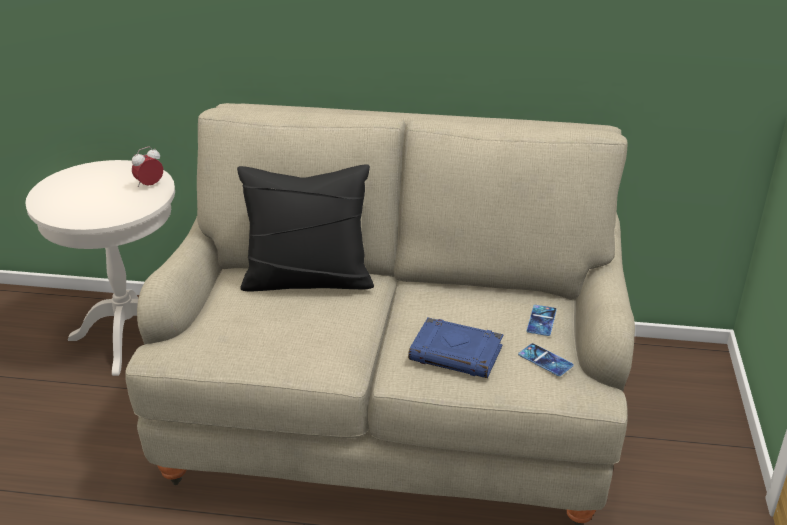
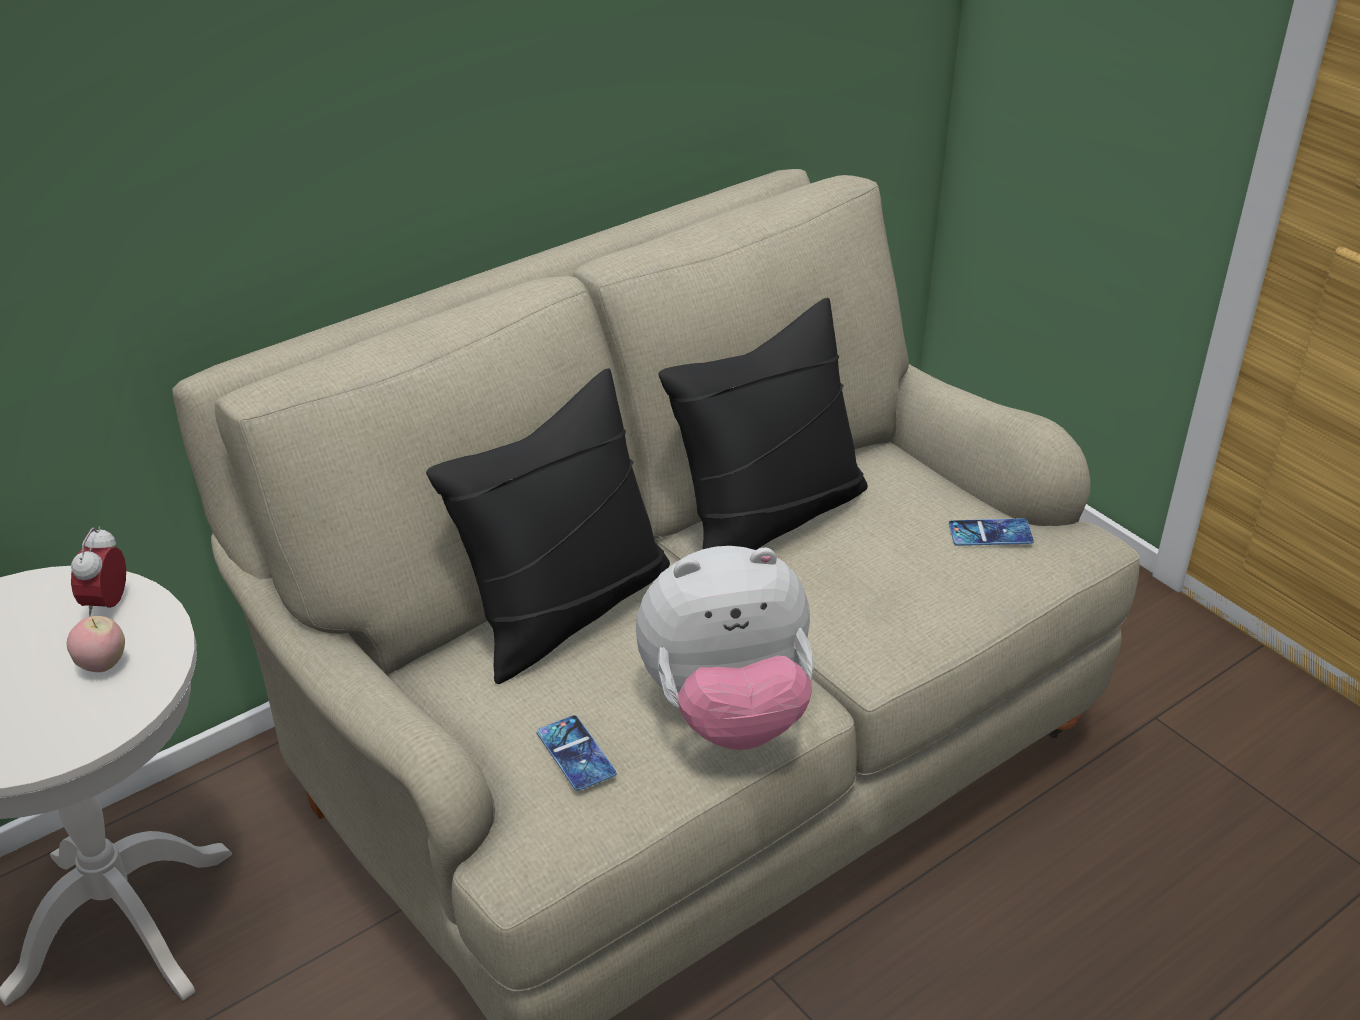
camera: 45 degrees left, 5 degrees up
(119, 202) = (102, 665): none -> apple
(306, 353) = (727, 712): none -> plush toy
(451, 296) = (768, 518): none -> black pillow
(457, 353) = (894, 588): blue book -> none
(541, 320) = (914, 486): phone -> phone (576, 753)

